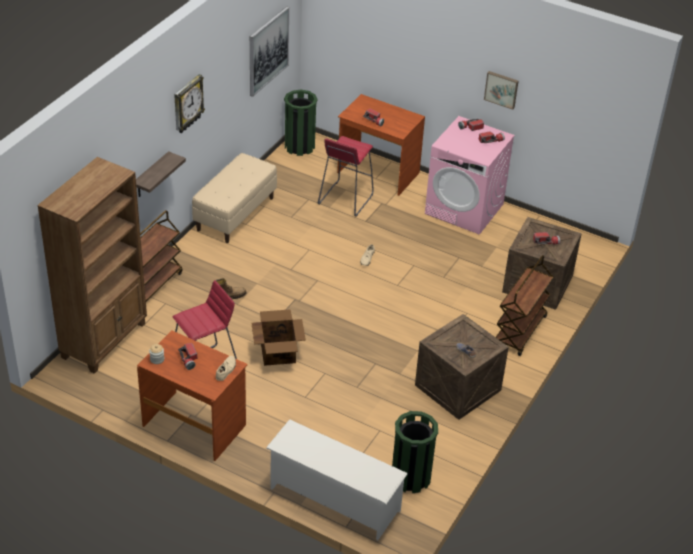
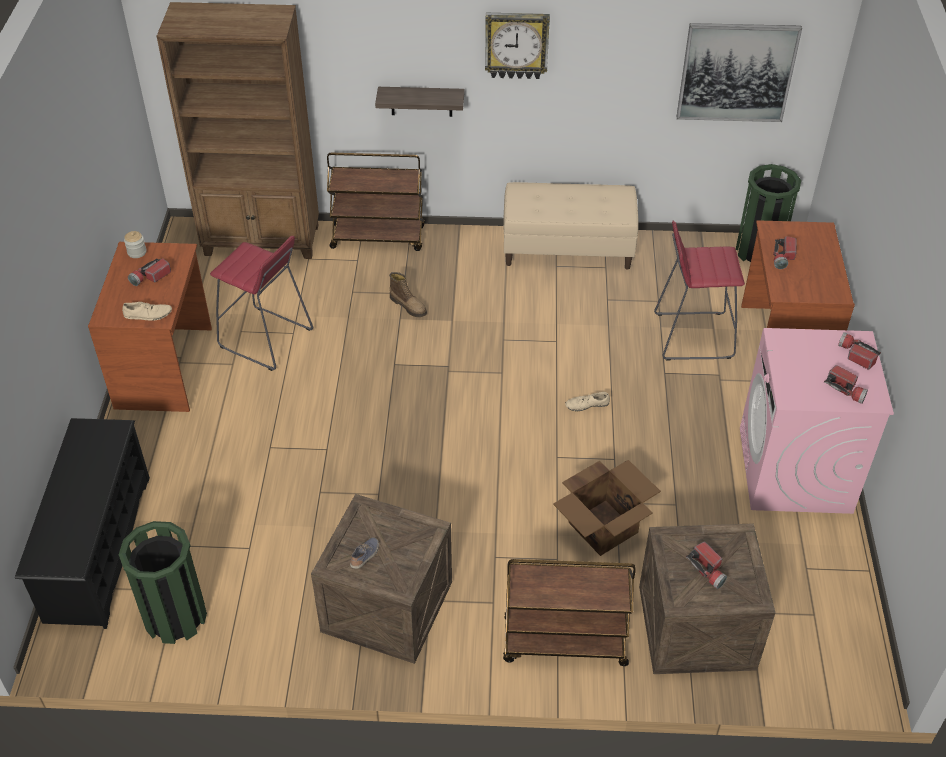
camera: 65 degrees right, 5 degrees up
(278, 352) = (336, 390): cardboard box -> cardboard box (604, 527)
(333, 499) = (97, 548): white shoe rack -> black shoe rack
(501, 89) = (912, 324): picture -> none

